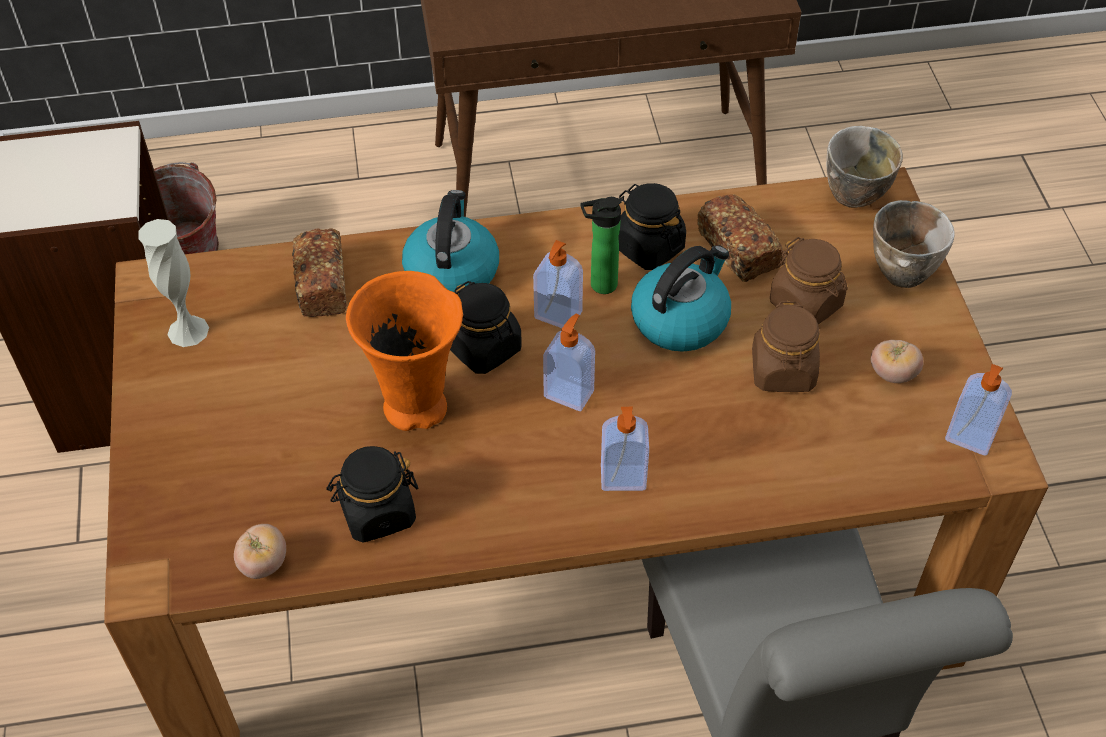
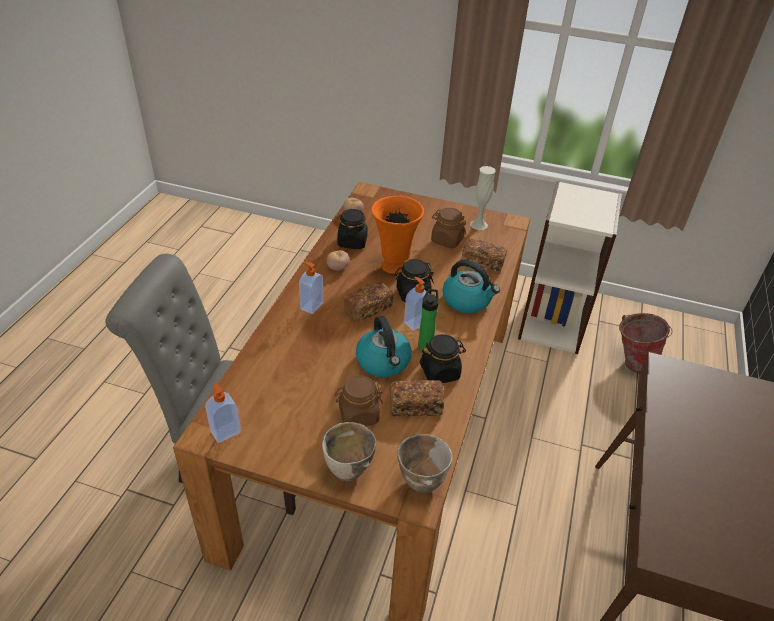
camera: 115 degrees right, 10 degrees down
(569, 393) = (368, 309): soap dispenser -> bread
(783, 371) = (323, 383): brown jar -> brown jar (446, 240)
(892, 374) = (287, 425): tomato -> tomato (338, 268)

